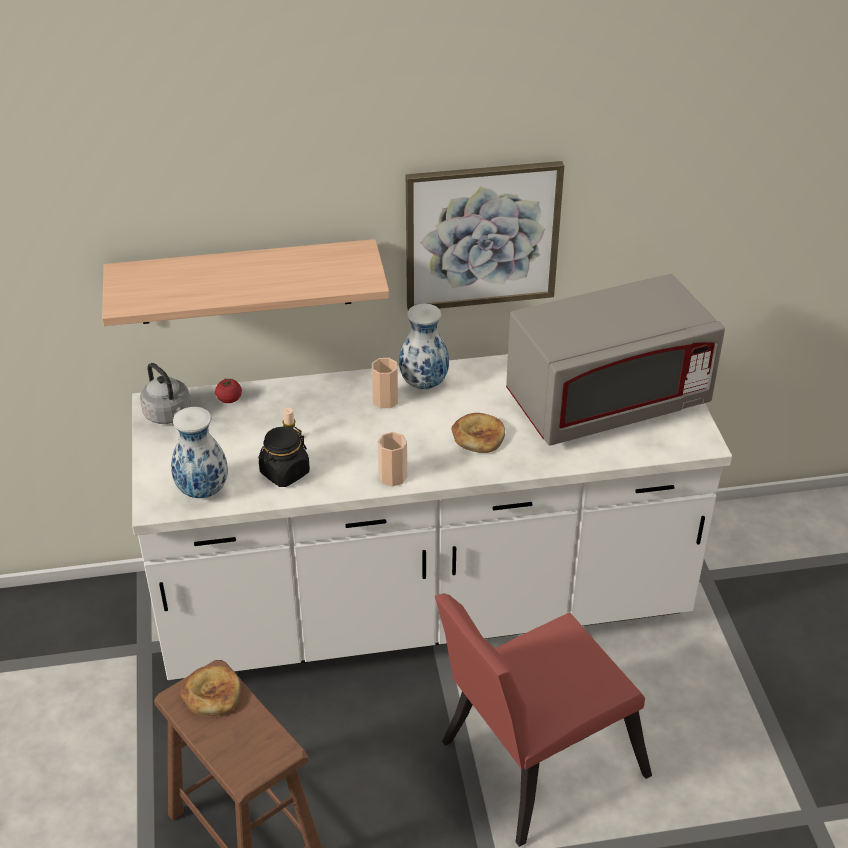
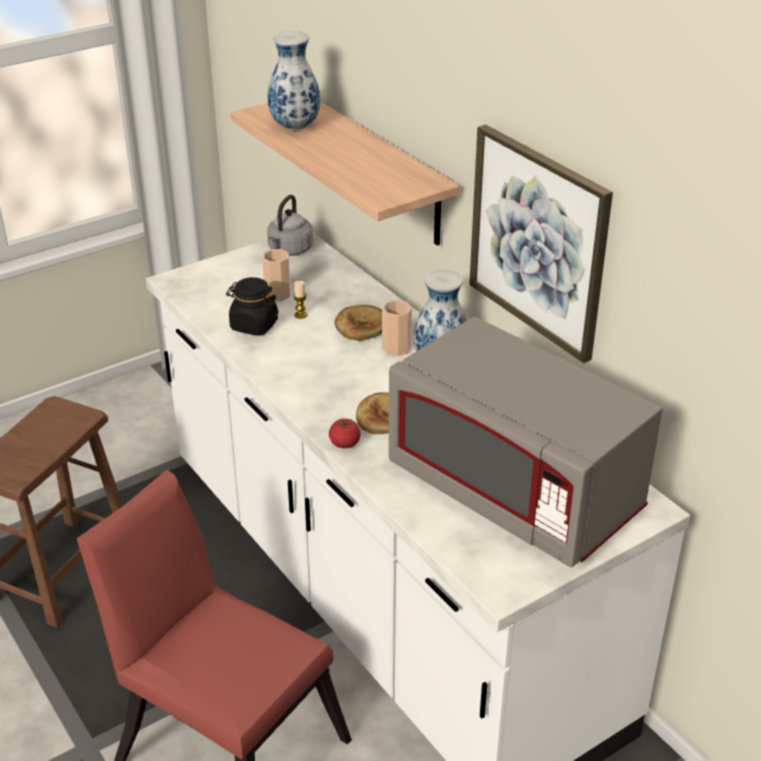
camera: 65 degrees right, 5 degrees down
(203, 490) = (206, 295): vase -> vase (296, 127)
(211, 693) = (63, 421): bread -> bread (361, 326)
(229, 399) = (332, 270): tomato -> tomato (344, 444)
(393, 476) = (287, 383): cup -> cup (277, 294)

